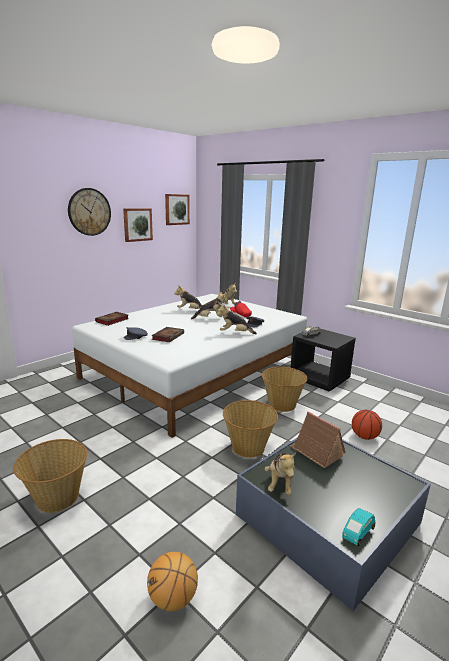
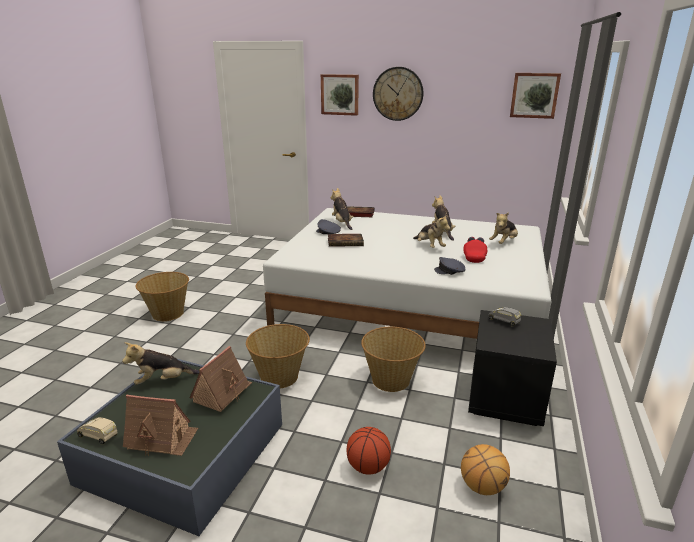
camera: 65 degrees right, 5 degrees up
(137, 224) = (461, 112): picture -> picture (340, 94)
(173, 598) = (82, 389): basketball -> basketball (482, 487)
(235, 333) = (398, 268): plush toy -> plush toy (342, 223)
(357, 533) = (99, 436): turquoise toy car -> beige toy car
(368, 492) = (162, 438): none -> toy house

